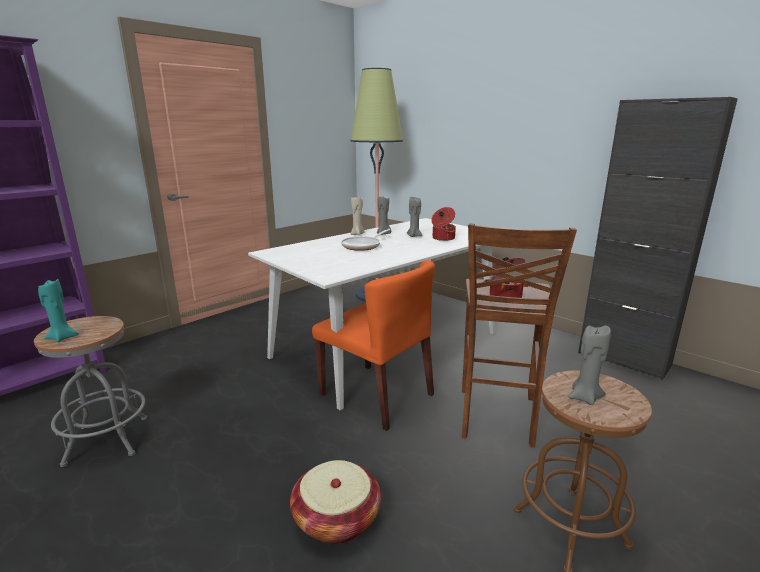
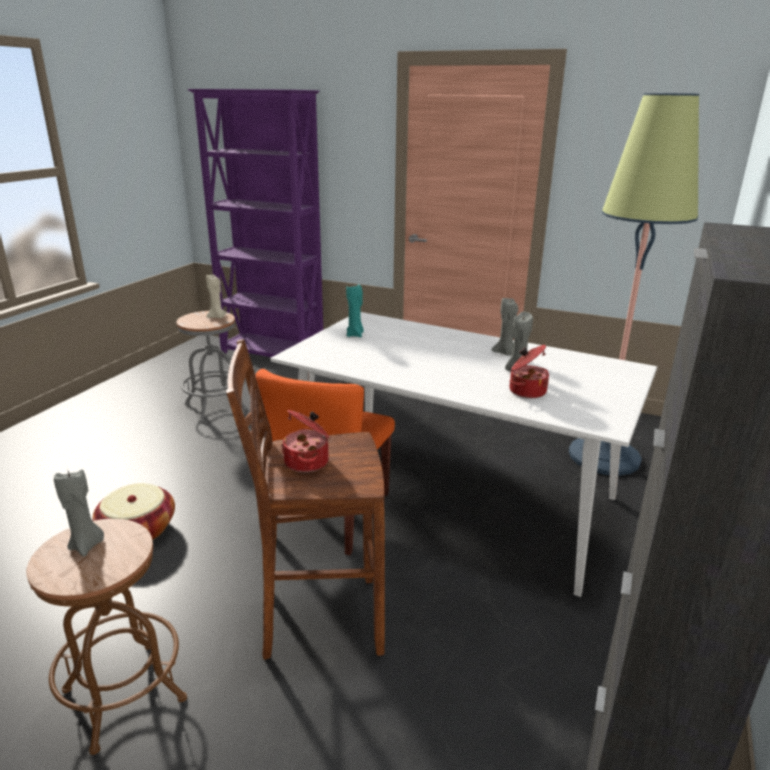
camera: 70 degrees right, 5 degrees up
(62, 337) = (192, 318): turquoise candle -> turquoise candle (355, 335)
(357, 234) = (484, 340): beige candle -> beige candle (217, 317)
(363, 246) = (430, 351): frying pan -> none

